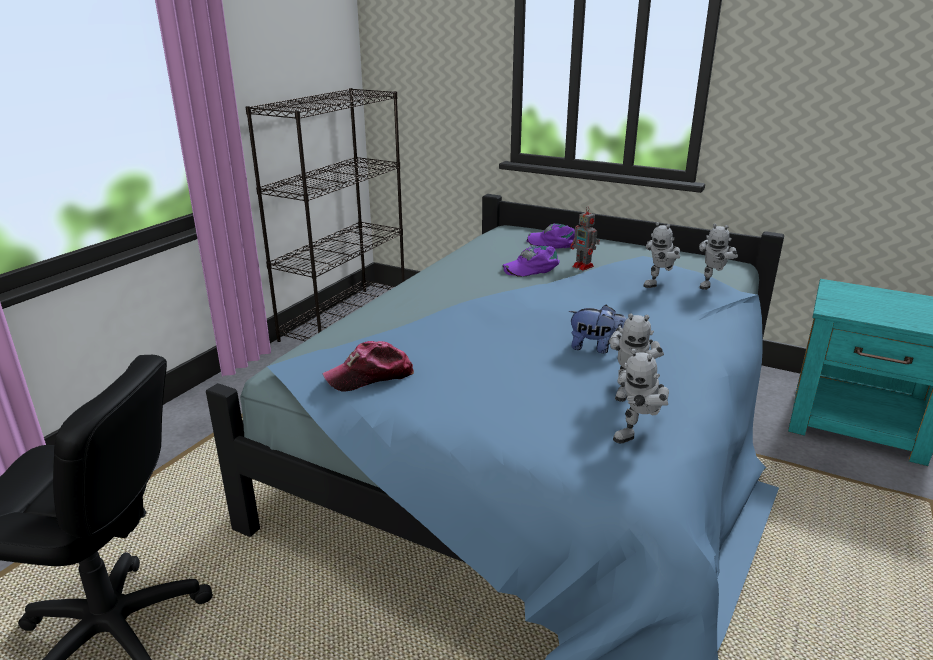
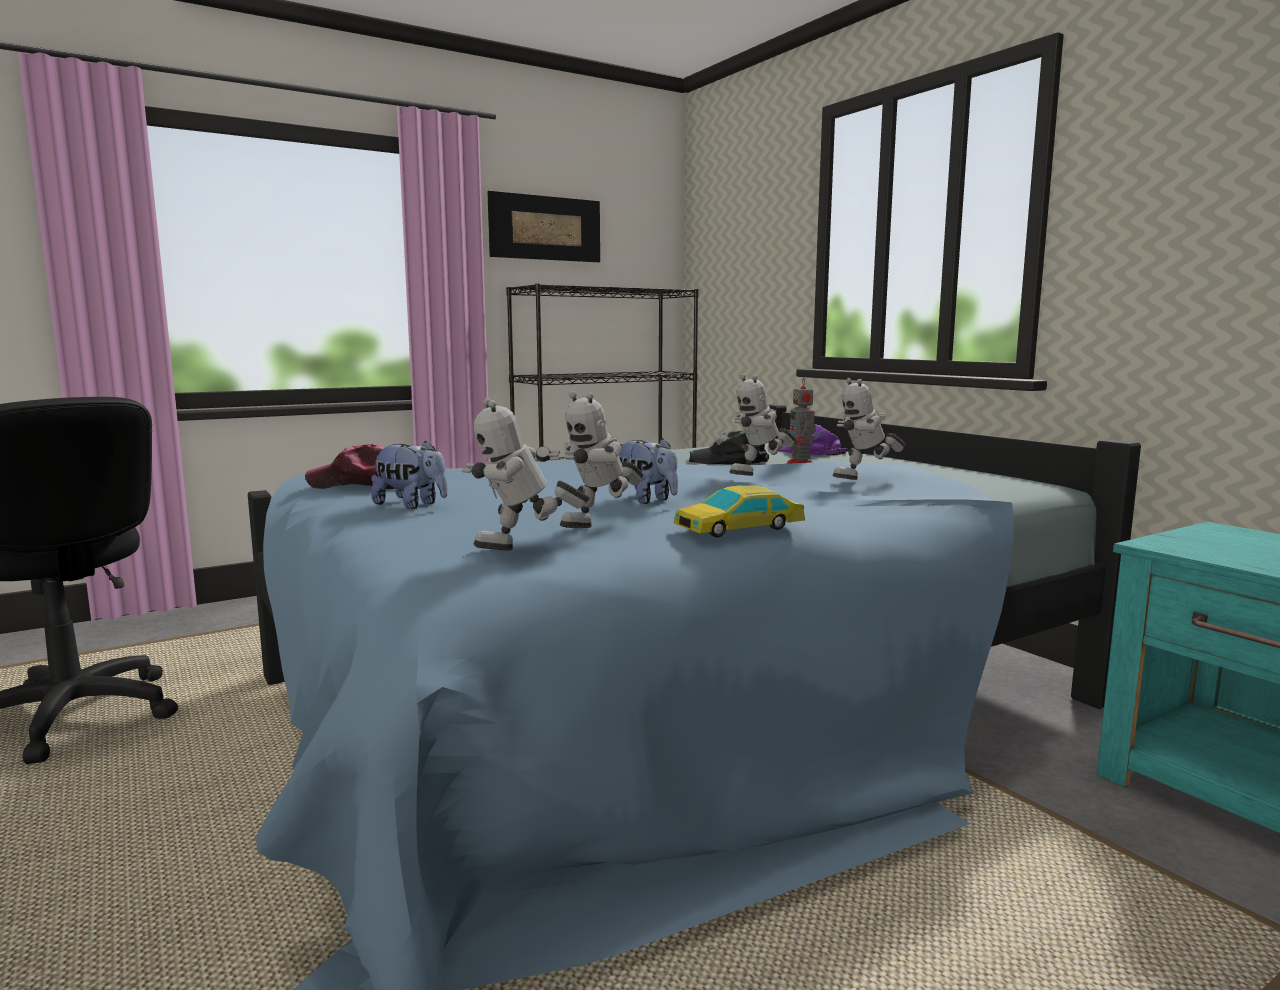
camera: 30 degrees right, 15 degrees down
(266, 43) = (545, 228): none -> picture
(464, 397) = (411, 505): none -> plush toy
(531, 268) = (730, 461): purple cap -> black cap
(701, 370) = (739, 528): none -> toy car
(711, 285) = (948, 488): toy robot -> toy robot (760, 475)

